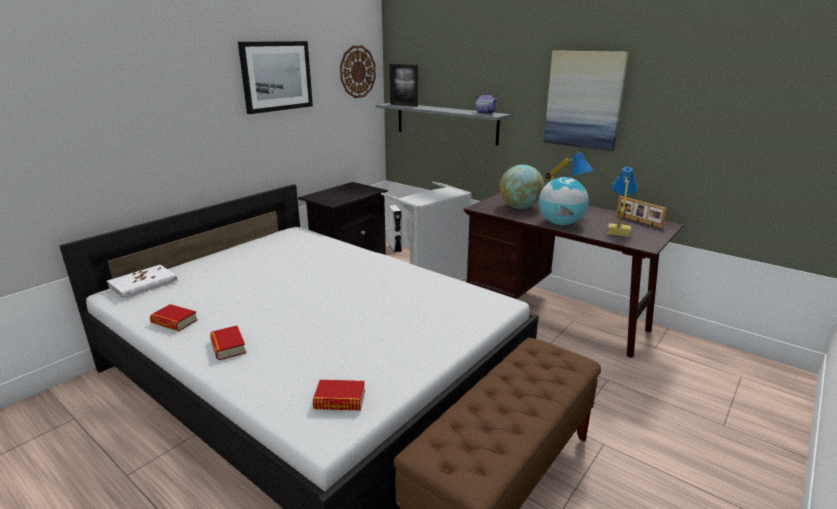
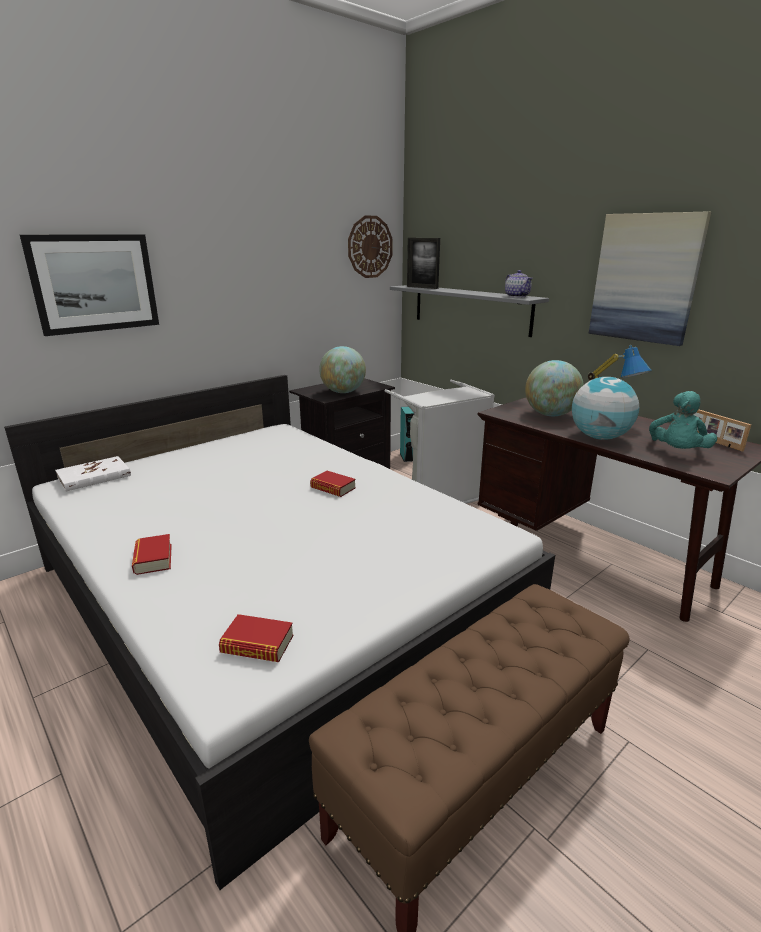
camera: 10 degrees right, 0 degrees up
(174, 322) = (107, 523): book -> book (333, 488)
(276, 76) = (269, 247): picture -> picture (94, 283)
(345, 197) = (343, 392): none -> globe
(395, 248) = (406, 457): white speaker -> turquoise speaker
(617, 231) = (677, 452): table lamp -> turquoise plush toy

